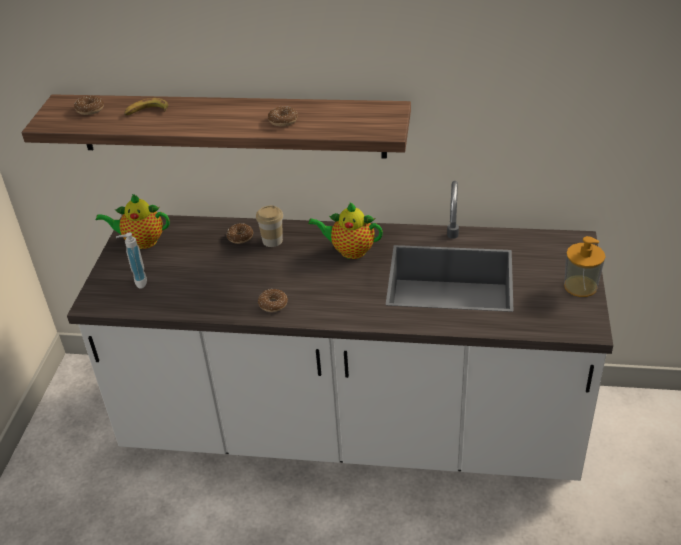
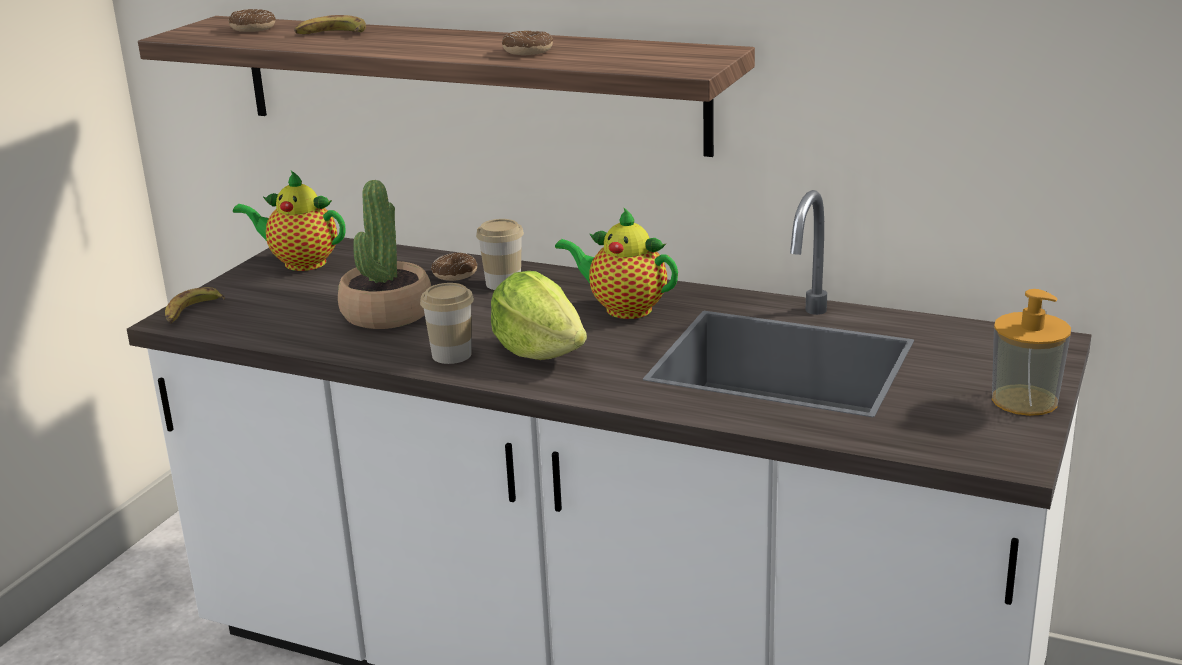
camera: 15 degrees right, 15 degrees down
(99, 295) = (192, 312): none -> banana
(137, 281) = (260, 304): soap dispenser -> none
(218, 277) = (386, 313): none -> potted plant
(273, 304) = (451, 355): donut -> cup
(320, 292) = (539, 351): none -> lettuce

